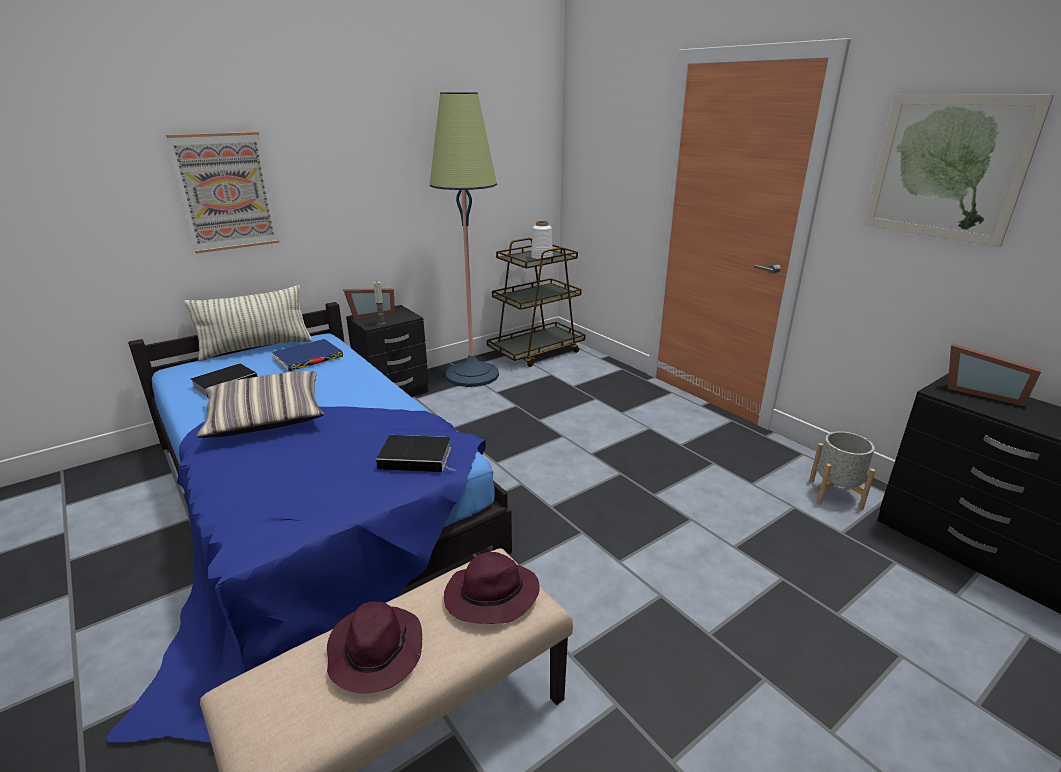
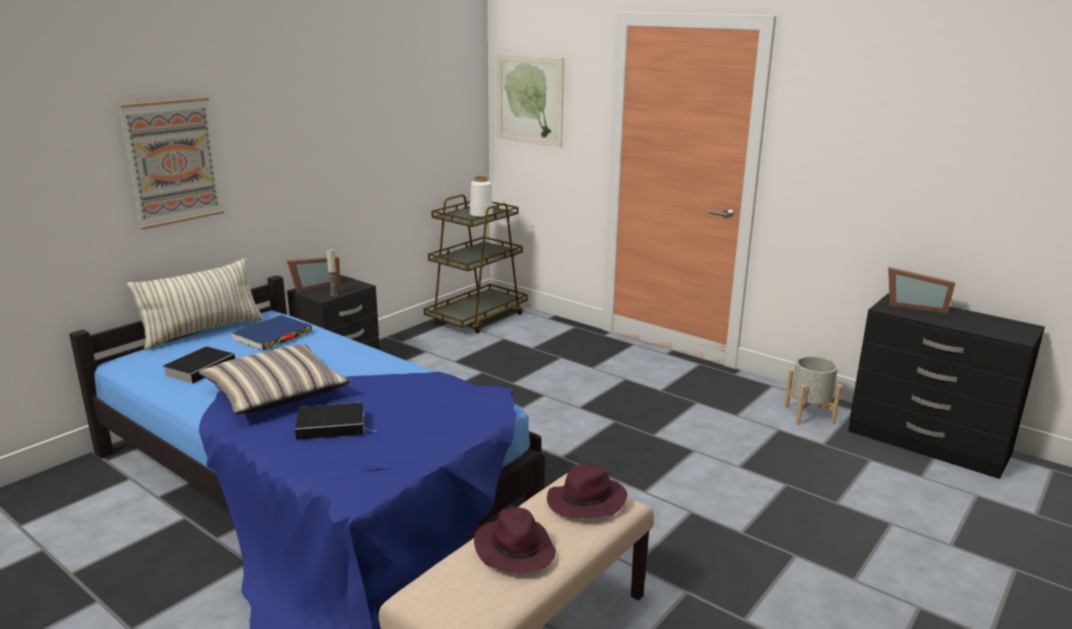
camera: 15 degrees left, 5 degrees down
(418, 457) = (462, 409): book -> book (333, 425)
(472, 375) = (418, 347): floor lamp -> none
(947, 168) = (865, 123): picture -> picture (529, 100)

